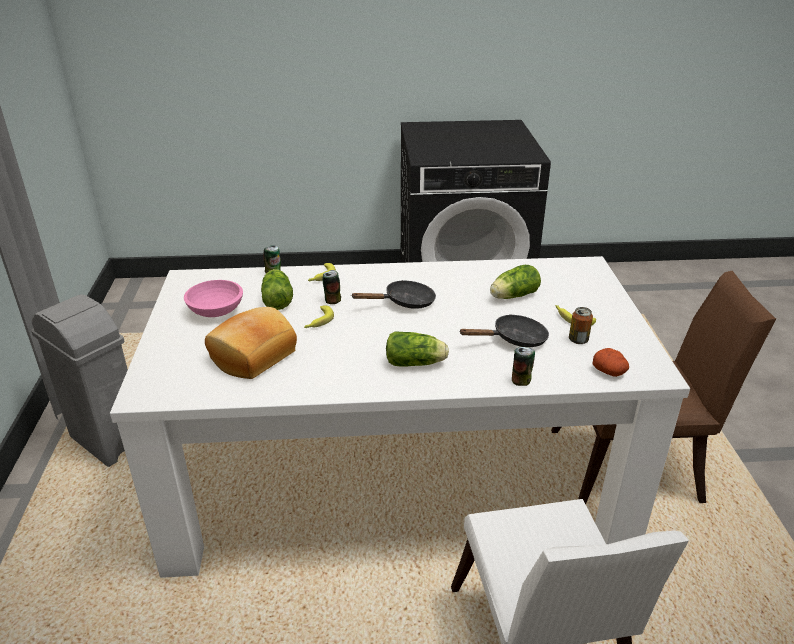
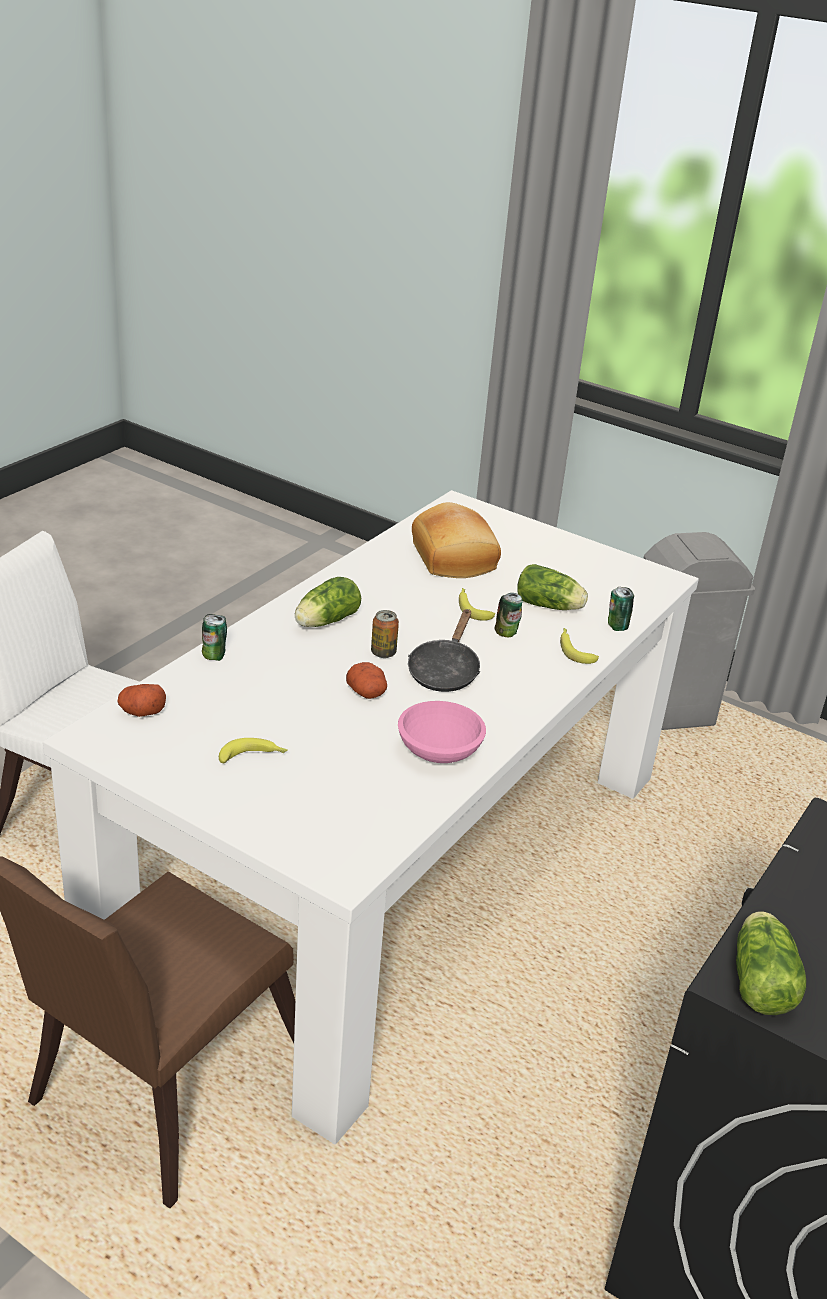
camera: 125 degrees right, 0 degrees up
(217, 311) = (563, 570): pink bowl -> pink bowl (437, 751)
(464, 314) = (367, 693): none -> potato
(512, 296) = (358, 747): lettuce -> lettuce (760, 979)
(514, 339) = (277, 693): black frying pan -> none
(578, 340) = (213, 731): can -> can (383, 653)

